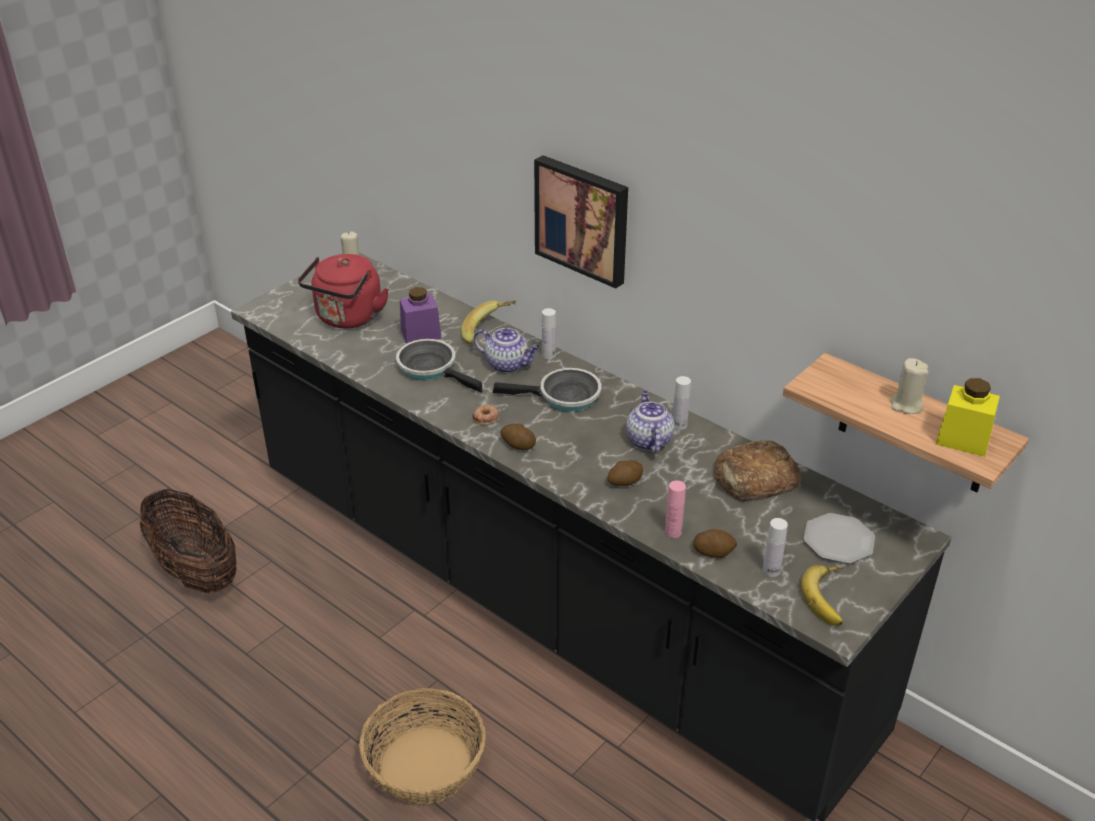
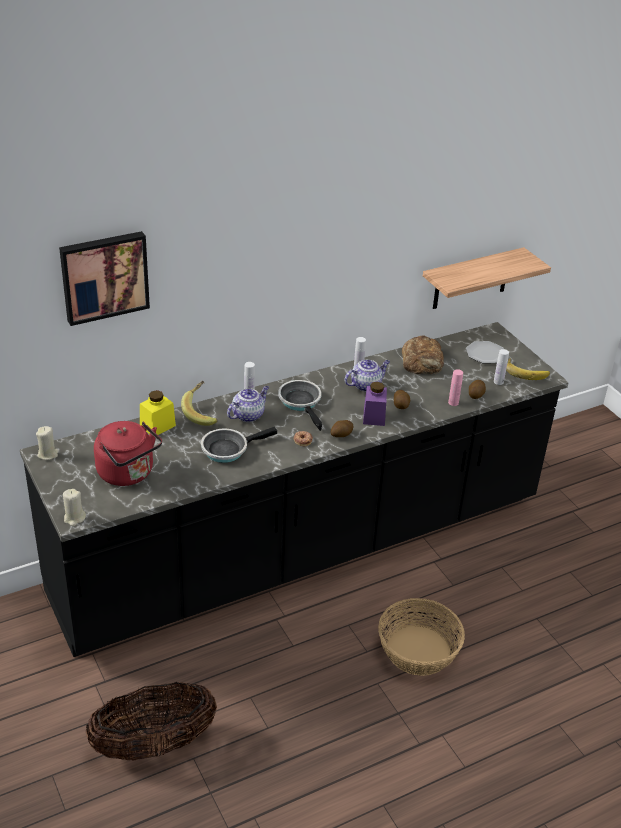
camera: 70 degrees left, 0 degrees up
(421, 334) = (180, 443): purple jar -> purple jar (374, 416)
(564, 397) = (301, 403): frying pan -> frying pan turned 45 degrees counterclockwise
(583, 219) = (256, 288): picture -> picture (104, 276)
(648, 440) = (366, 385): teapot -> teapot turned 135 degrees clockwise
(906, 405) = (483, 266): beige candle -> beige candle (74, 518)
(963, 439) = (518, 262): yellow jar -> yellow jar (157, 426)

